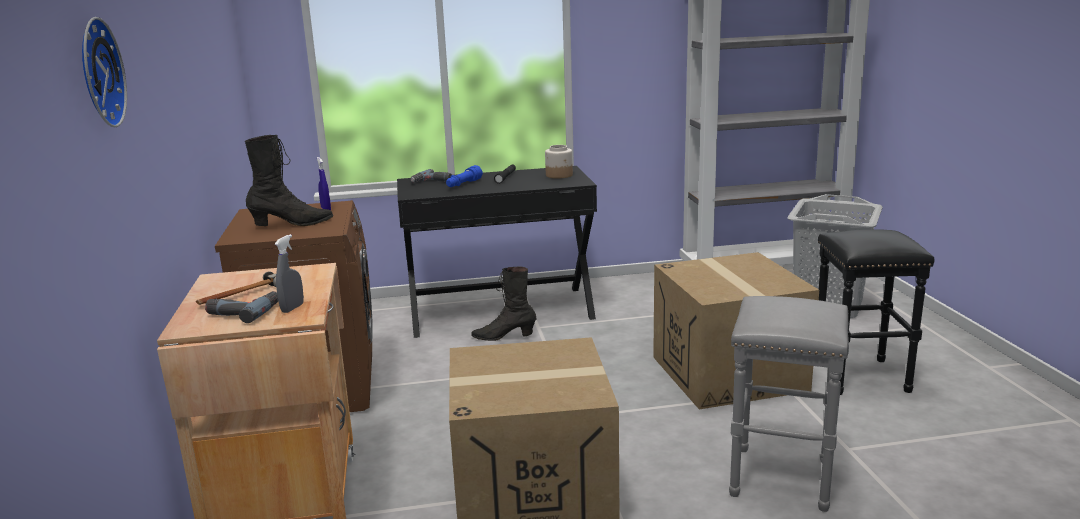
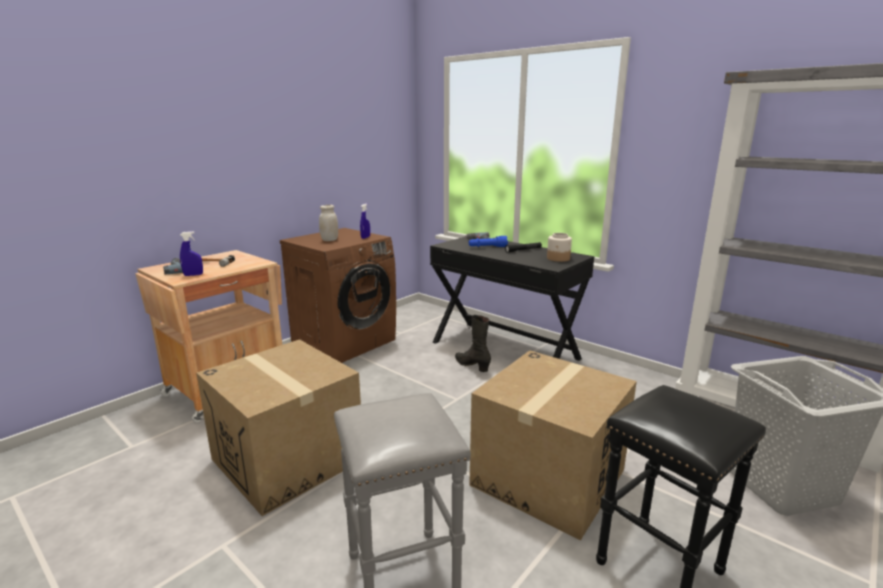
camera: 50 degrees right, 0 degrees up
(96, 73) = (114, 124): wall clock -> none
(292, 224) = (329, 240): black boot -> white jar
(292, 308) = (193, 275): grey spray bottle -> blue spray bottle

